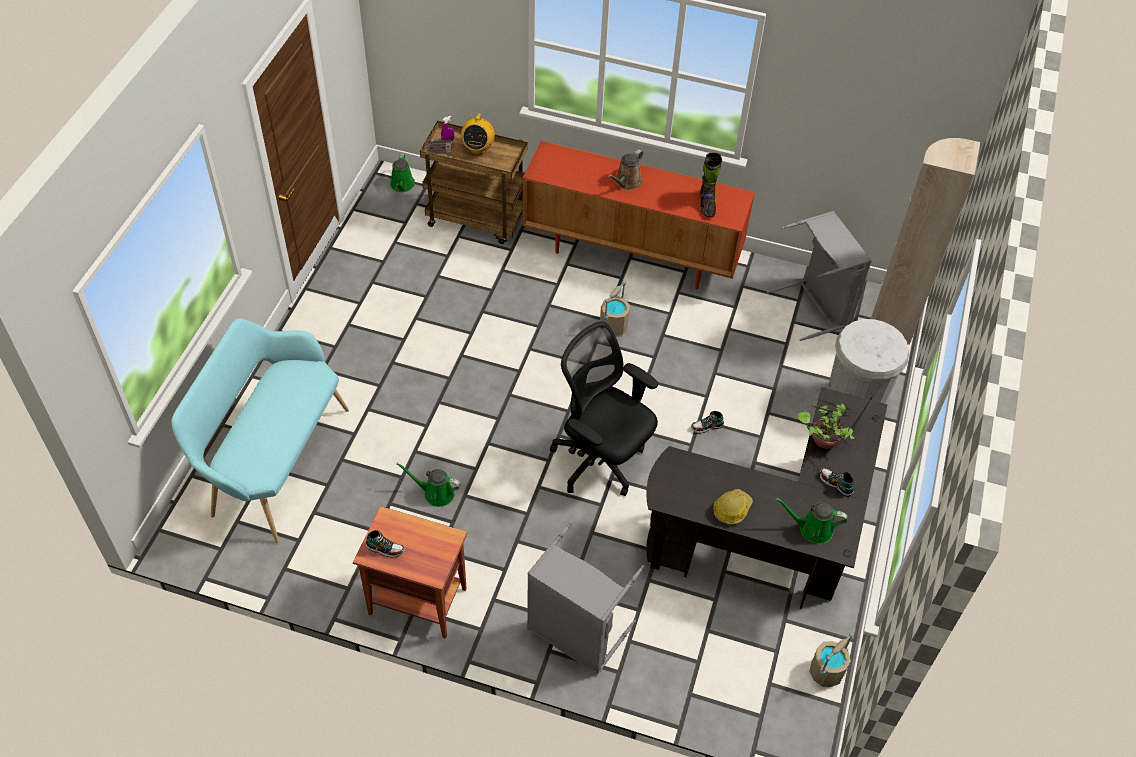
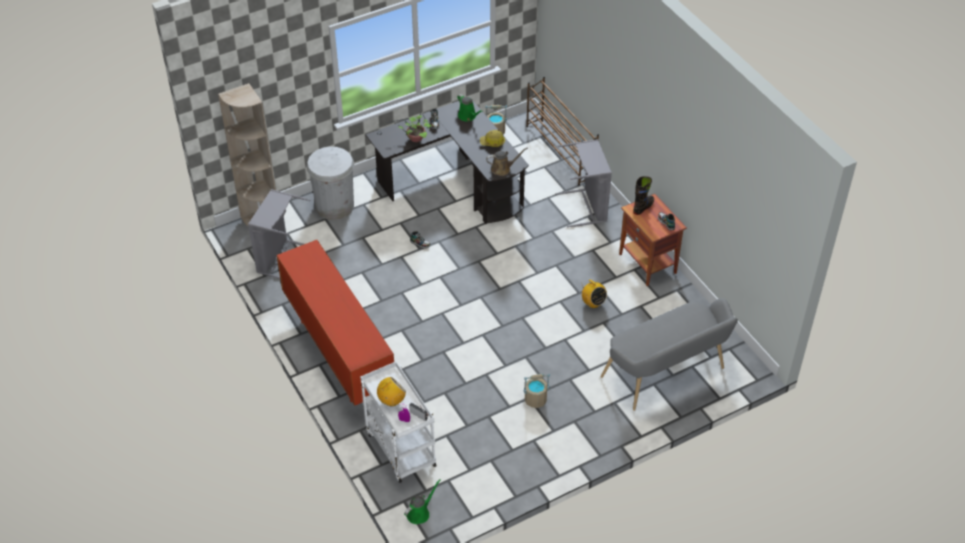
camera: 135 degrees left, 5 degrees down
(273, 462) = (667, 375): turquoise bench -> grey bench
(435, 493) = (593, 303): green watering can -> radio
(477, 219) = (399, 448): brown cart -> white cart
(603, 462) = (492, 262): black office chair -> none
(614, 325) = (400, 323): beige bucket -> beige bucket (535, 399)
(626, 182) = (337, 308): brown watering can -> brown watering can (502, 169)
(705, 706) = (560, 152): none -> brown shoe rack
(707, 205) = (313, 265): black boot -> black boot (643, 207)

